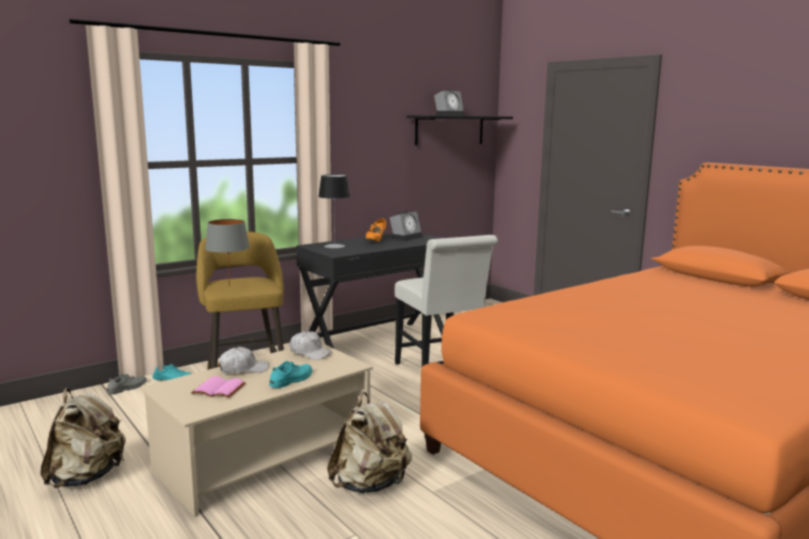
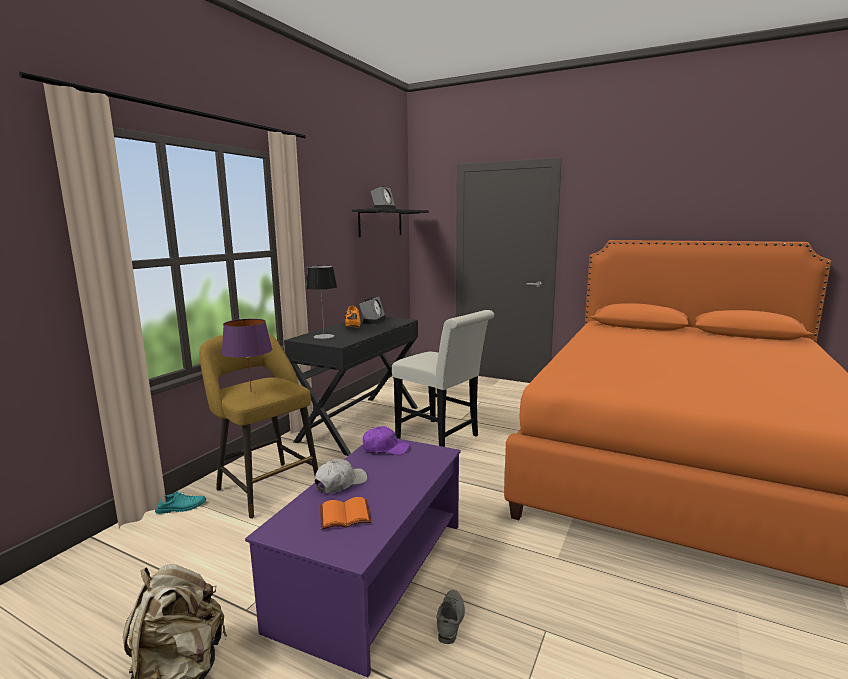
camera: 25 degrees left, 0 degrees up
(127, 388) = (131, 533): grey shoe -> grey shoe (450, 619)
(217, 390) = (344, 516): pink book -> orange book
(229, 285) = (250, 392): grey table lamp -> purple table lamp
(266, 457) = (373, 571): beige coffee table -> purple coffee table
(292, 380) = (406, 483): turquoise shoe -> none
(310, 353) = (385, 448): white cap -> purple cap
(370, 485) = (501, 570): beige backpack -> none

